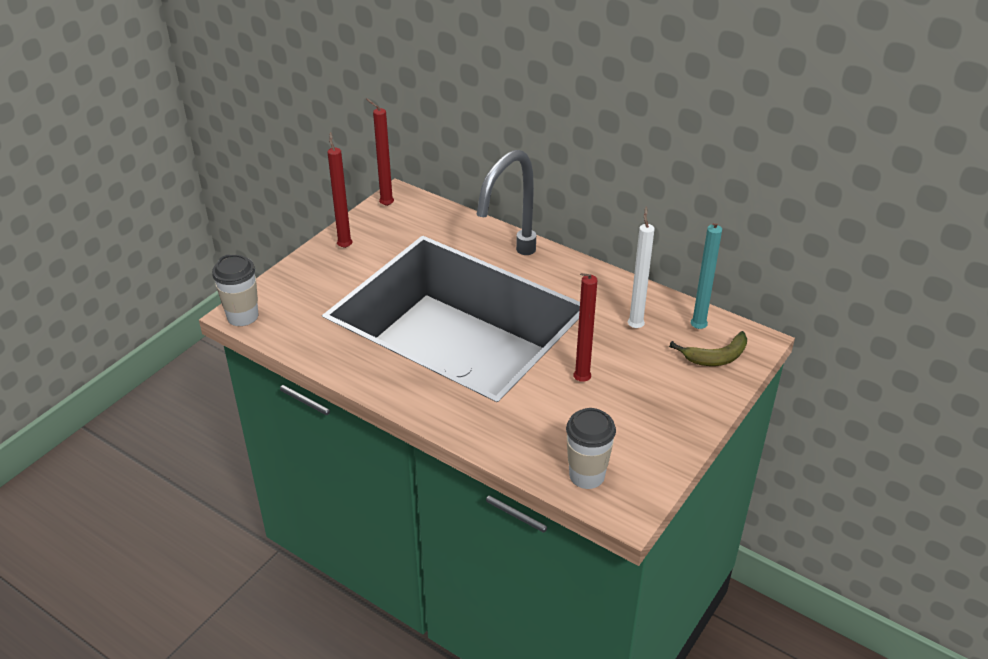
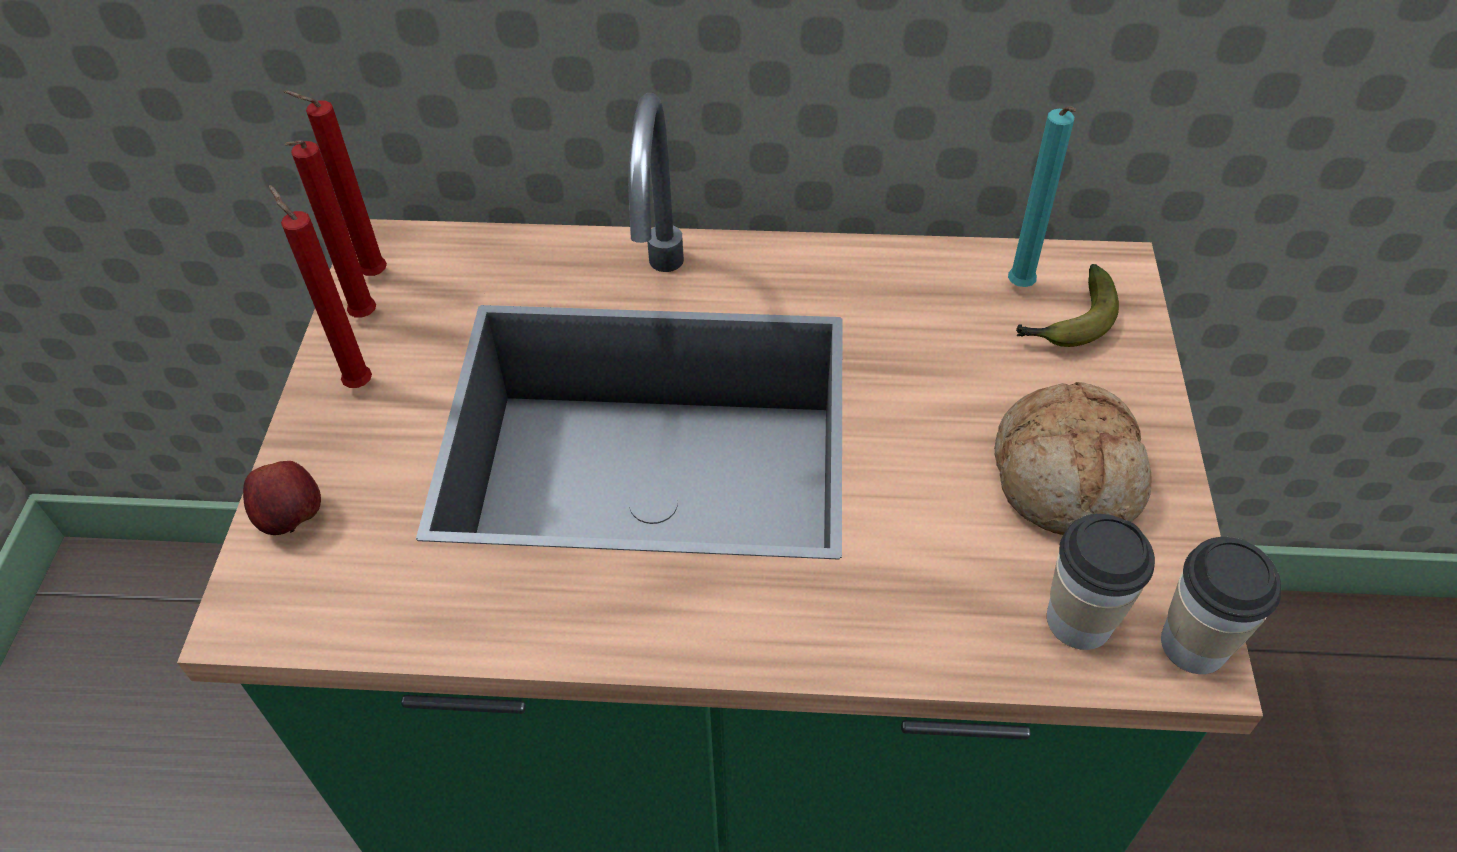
camera: 30 degrees left, 10 degrees up
(242, 316) = (264, 612): cup -> cup (1194, 644)
(279, 287) = (293, 519): none -> apple
(579, 382) = (934, 458): red candle -> red candle (362, 319)
(635, 326) = (932, 321): white candle -> none
(640, 417) = (1068, 476): none -> bread

